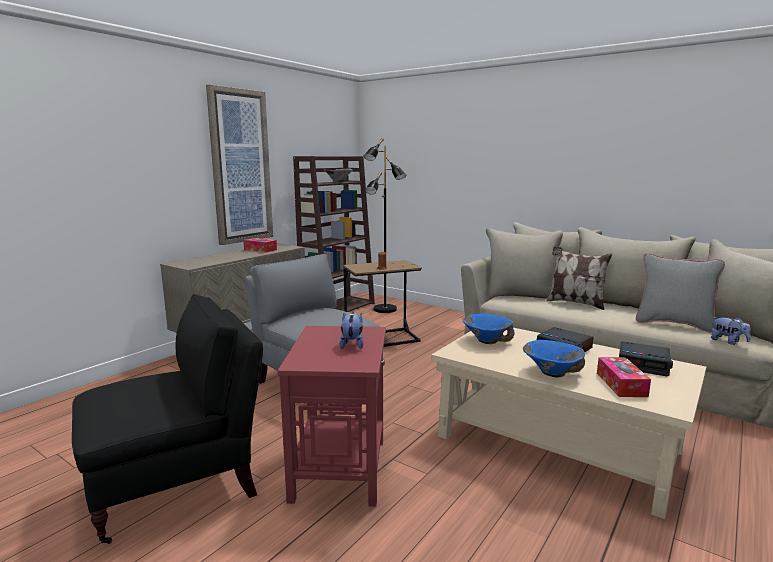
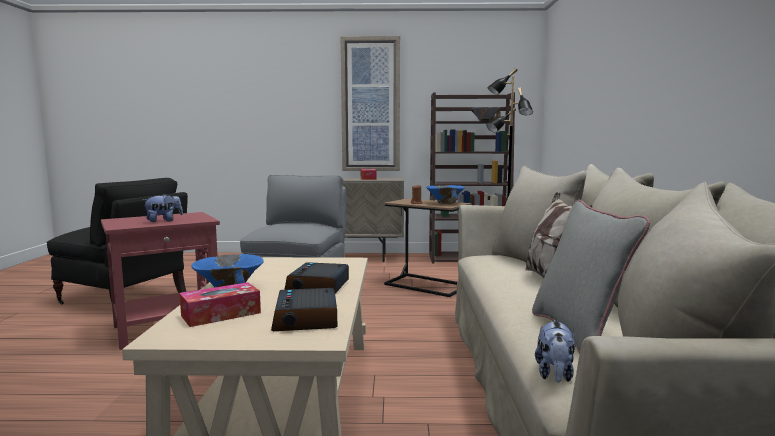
camera: 55 degrees right, 5 degrees down
(487, 341) = (302, 264): blue bowl -> blue bowl (445, 203)

